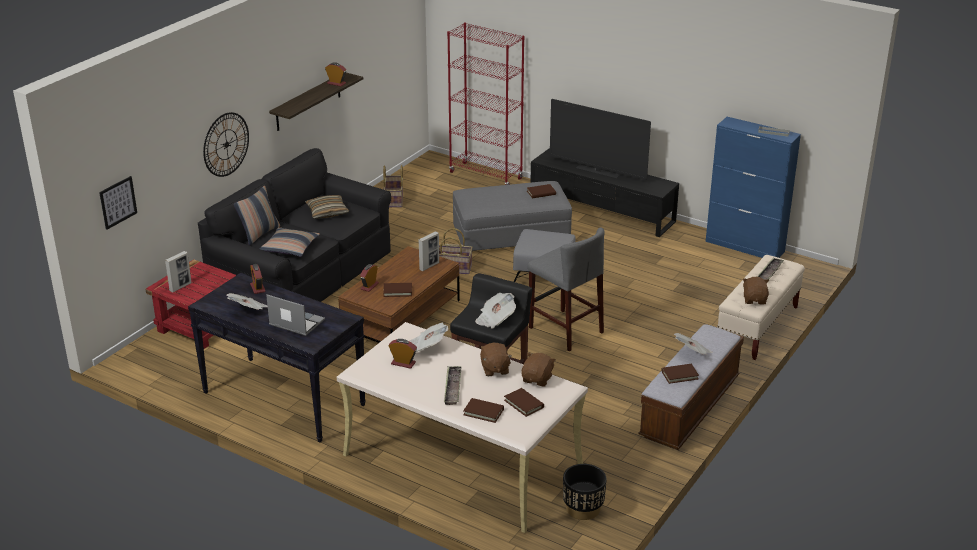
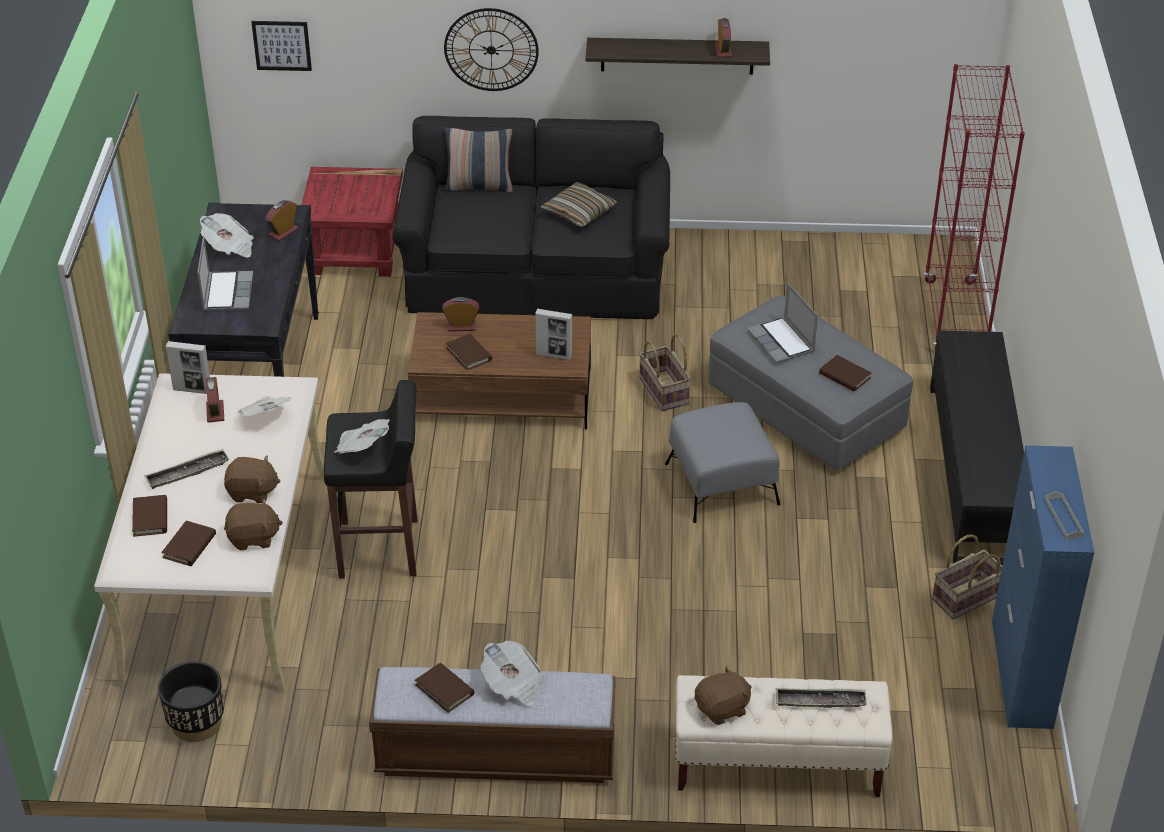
camera: 60 degrees right, 10 degrees up
(180, 287) = (333, 188): picture frame -> picture frame (192, 390)
(290, 248) = (465, 222): pillow -> none
(394, 200) = (795, 265): basket -> basket (966, 598)
(494, 369) = (252, 492): brown plush toy -> brown plush toy turned 135 degrees counterclockwise
(497, 199) = (782, 342): none -> laptop
(565, 330) = (597, 558): grey stool -> none
(597, 172) = (976, 408): television -> none

